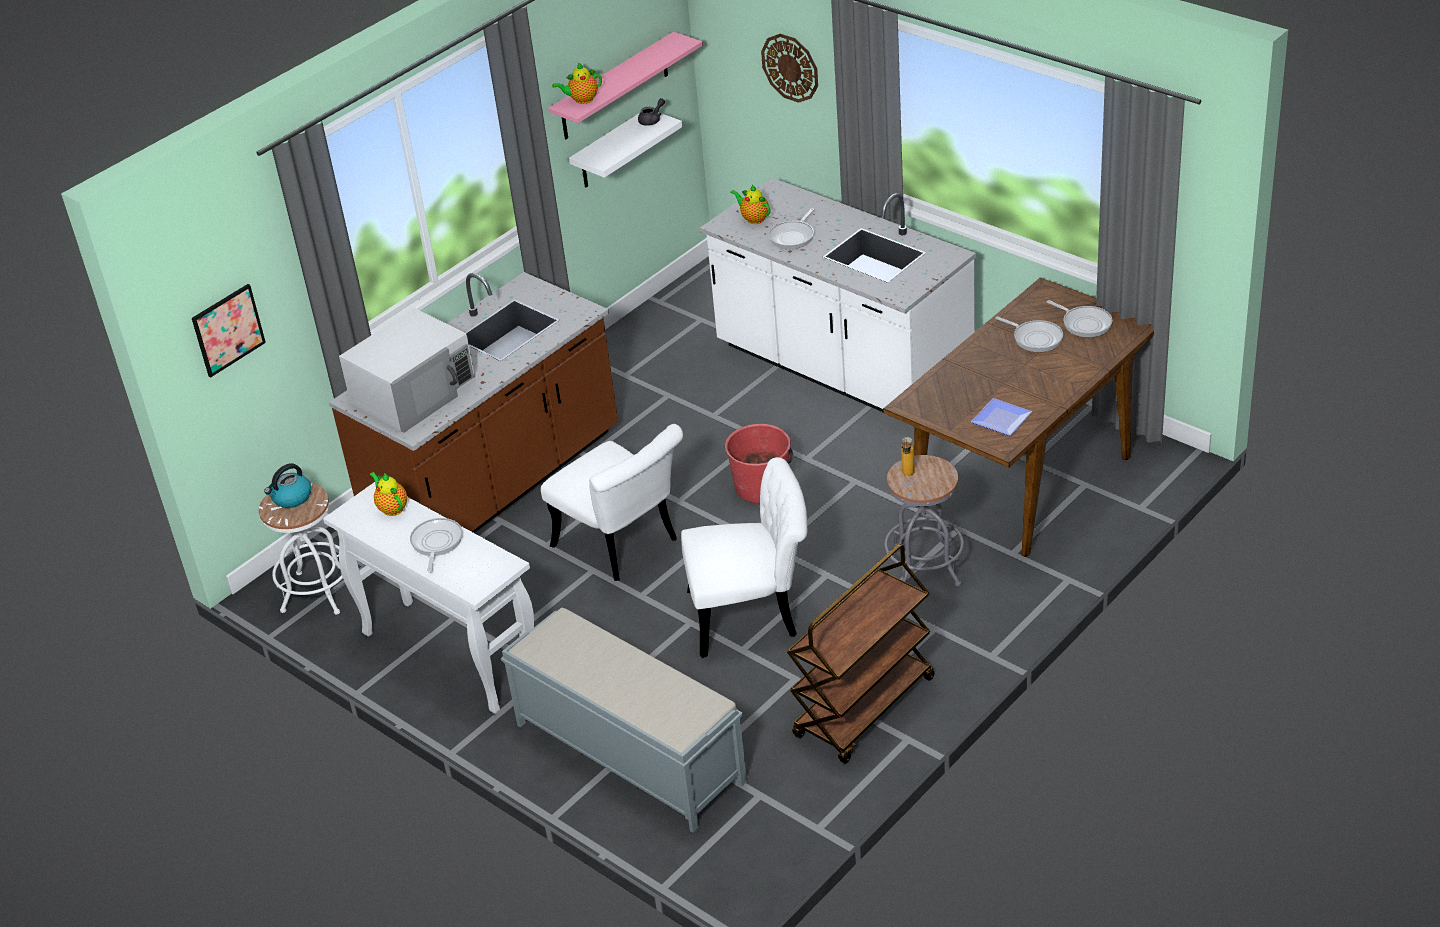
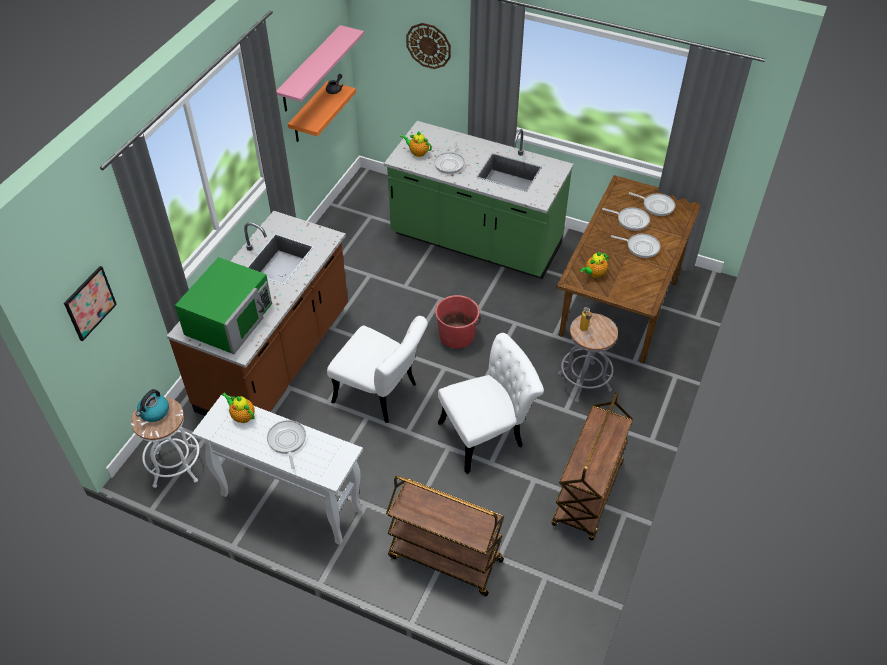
camera: 20 degrees left, 10 degrees up
(414, 392) = (229, 319): white microwave -> green microwave
(582, 100) = (297, 83): teapot -> teapot (594, 274)
(610, 150) = (309, 113): white shelf -> orange shelf
(628, 752) = (444, 558): grey bench -> brown cart
(842, 369) = (475, 242): white counter -> green counter
(999, 419) = (635, 284): plate -> none
(1032, 374) = (640, 247): none -> frying pan

